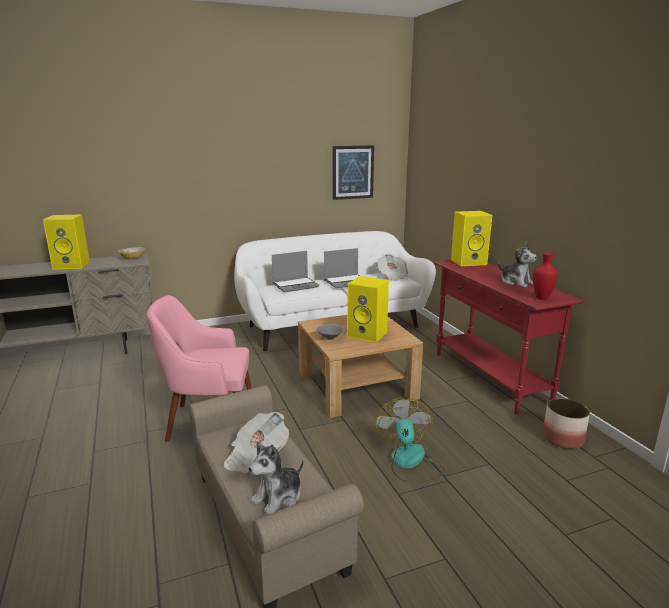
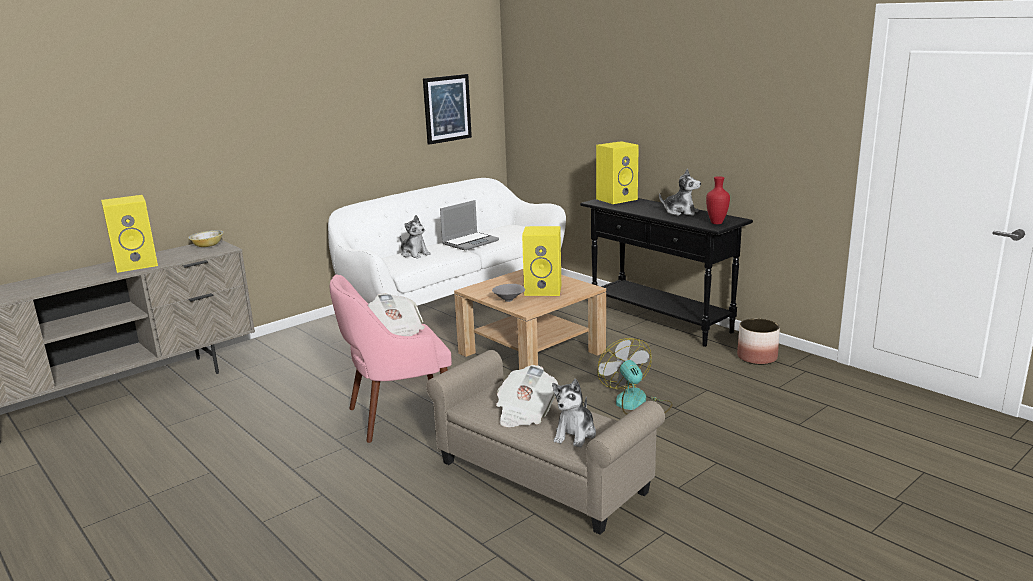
camera: 20 degrees left, 0 degrees up
(296, 285) = (414, 254): laptop -> plush toy
(392, 276) = (516, 229): newspaper -> newspaper (397, 331)
(489, 378) = (660, 320): red console table -> black console table

